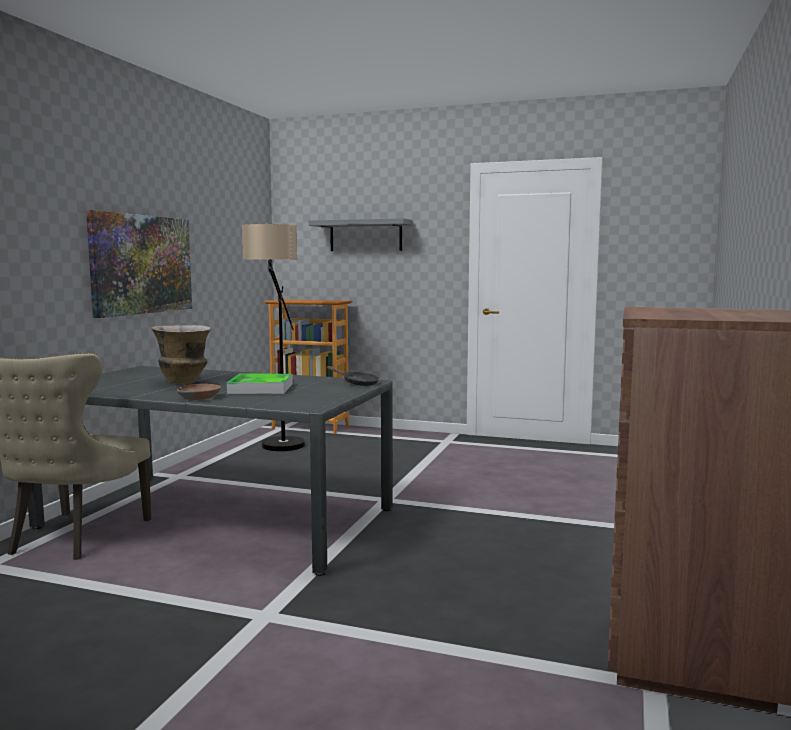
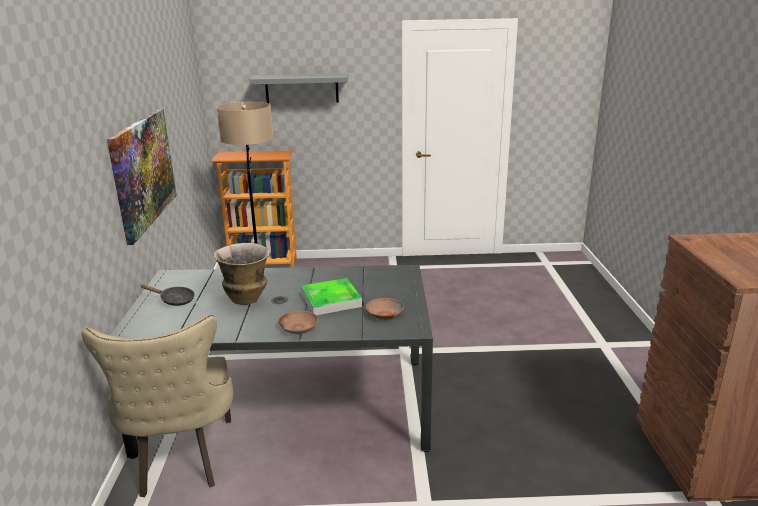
camera: 20 degrees left, 15 degrees up
(296, 398) = (384, 314): none -> brown bowl
(357, 383) = (399, 275): black frying pan -> black frying pan (174, 300)

